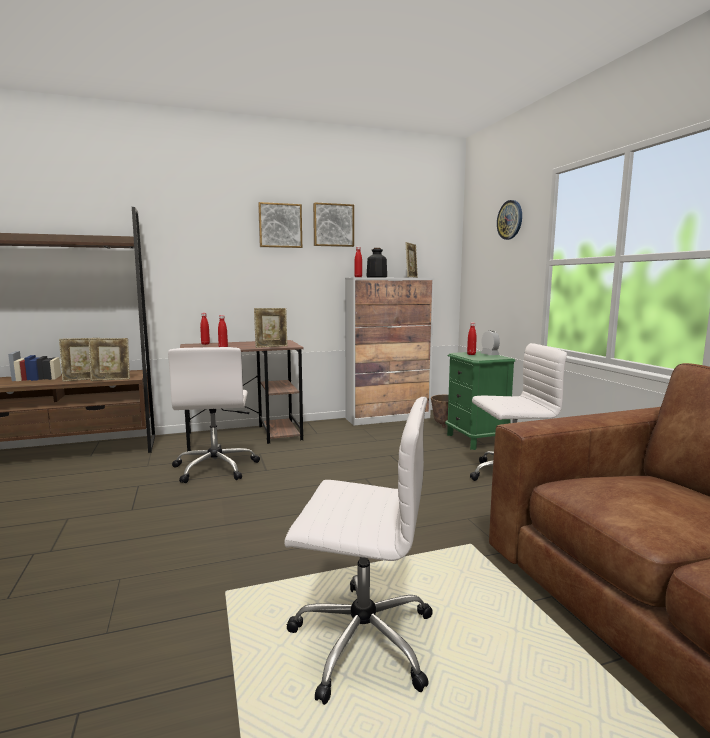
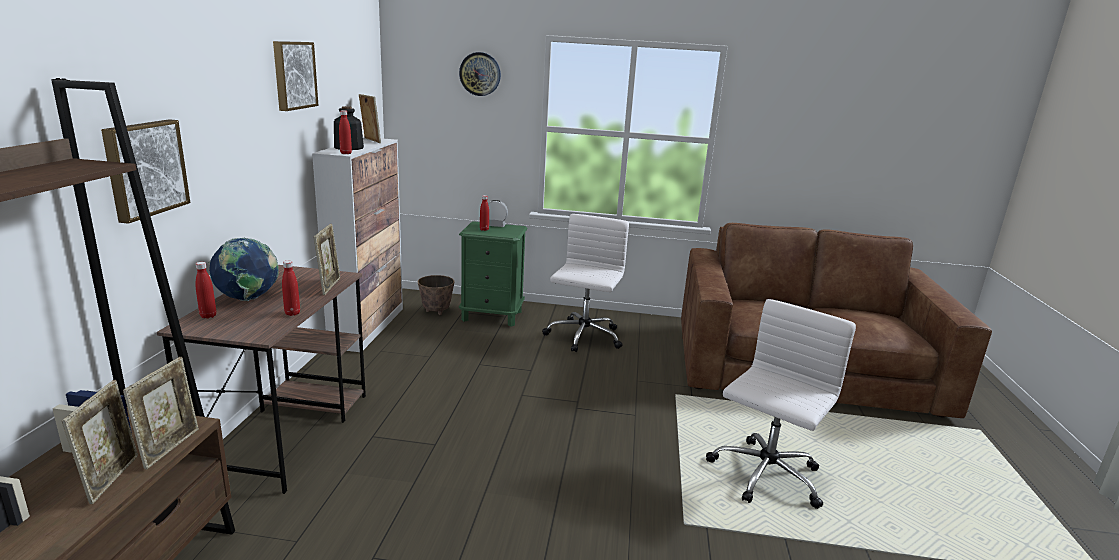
camera: 65 degrees left, 10 degrees up
(216, 468) = (384, 479): white office chair -> none
(233, 344) = (248, 299): none -> globe
(280, 225) = (244, 83): picture -> picture (144, 168)

